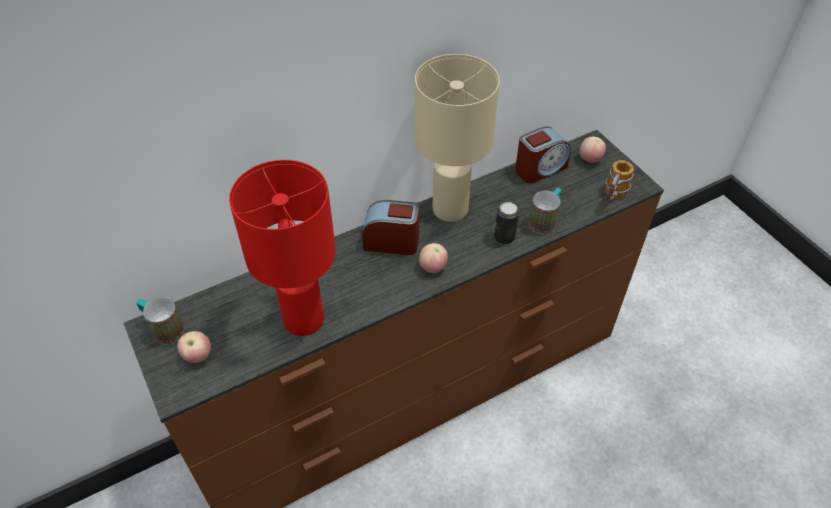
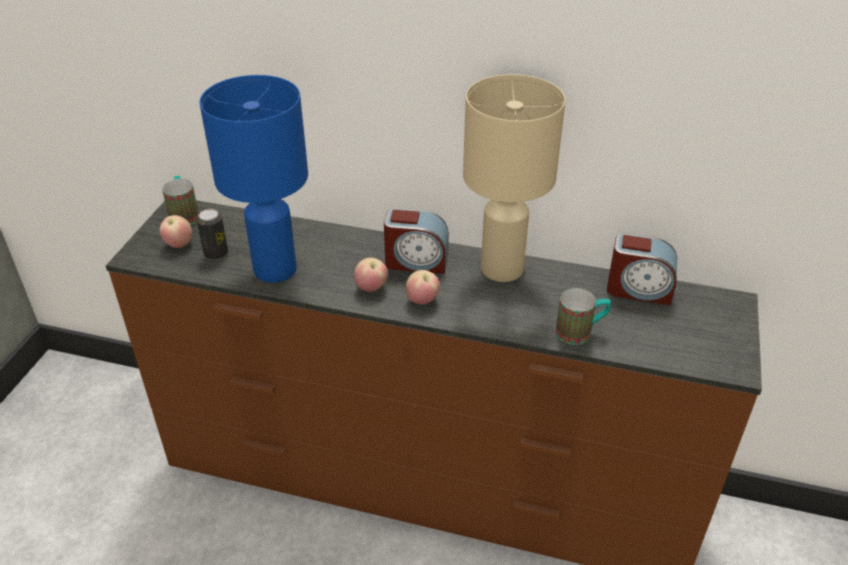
camera: 45 degrees right, 10 degrees down
(305, 319) = (275, 270): red table lamp -> blue table lamp
(391, 242) = (416, 261): alarm clock -> alarm clock turned 135 degrees clockwise
(504, 237) = (520, 319): can -> can (216, 253)
(590, 159) = (708, 313): apple -> apple (371, 288)
(612, 198) = (685, 359): mug -> none

